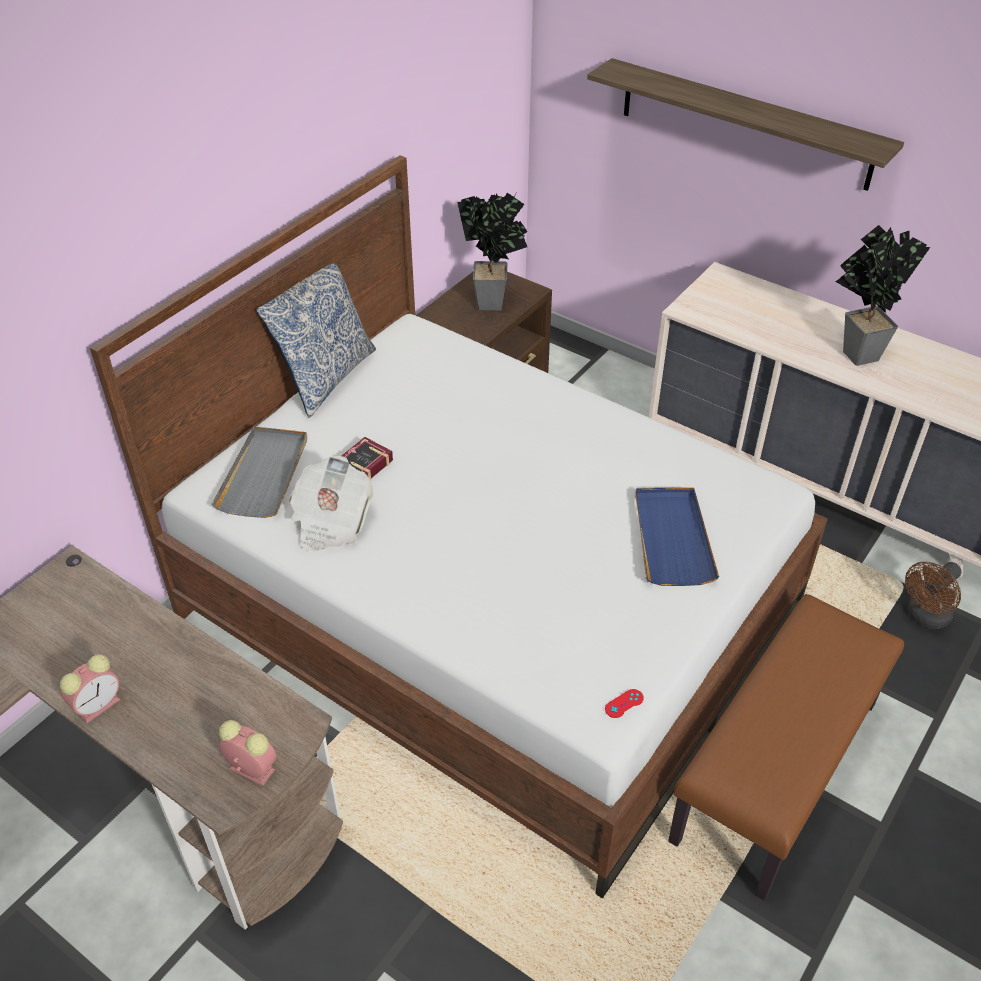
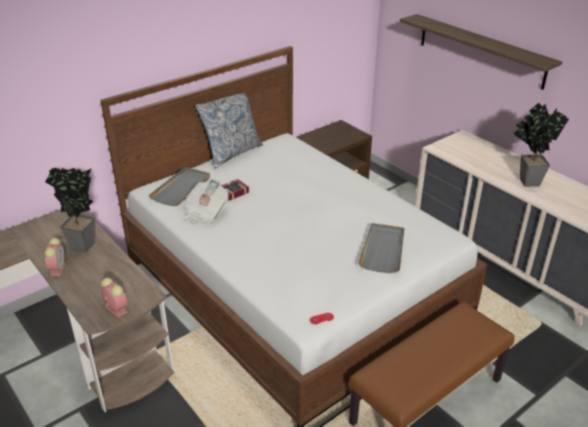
camera: 15 degrees right, 10 degrees down
(99, 704) = (57, 269): alarm clock -> alarm clock turned 60 degrees counterclockwise
(495, 305) = (338, 138): potted plant -> potted plant (84, 247)
(672, 538) = (383, 250): blue tray -> grey tray
(924, 617) = (549, 342): brown fan -> none

